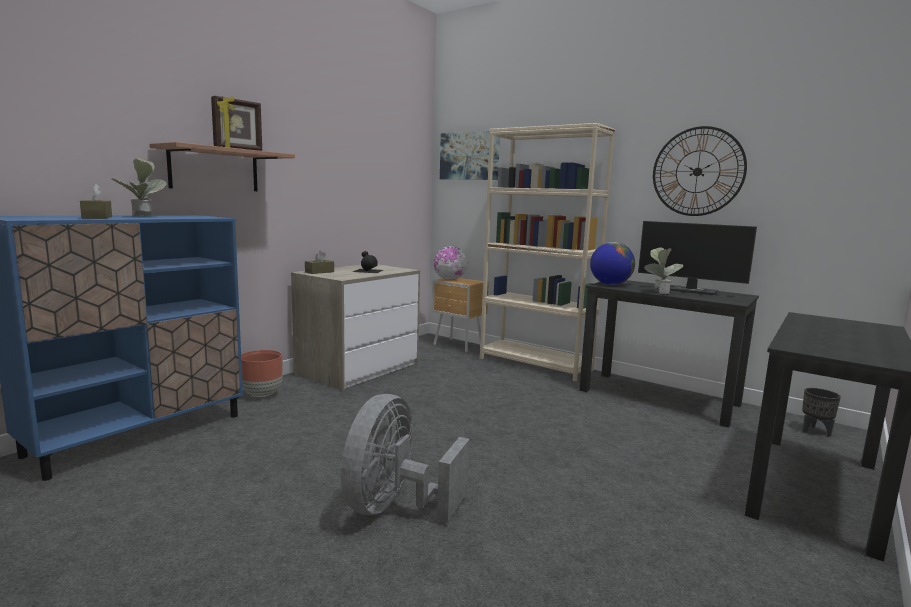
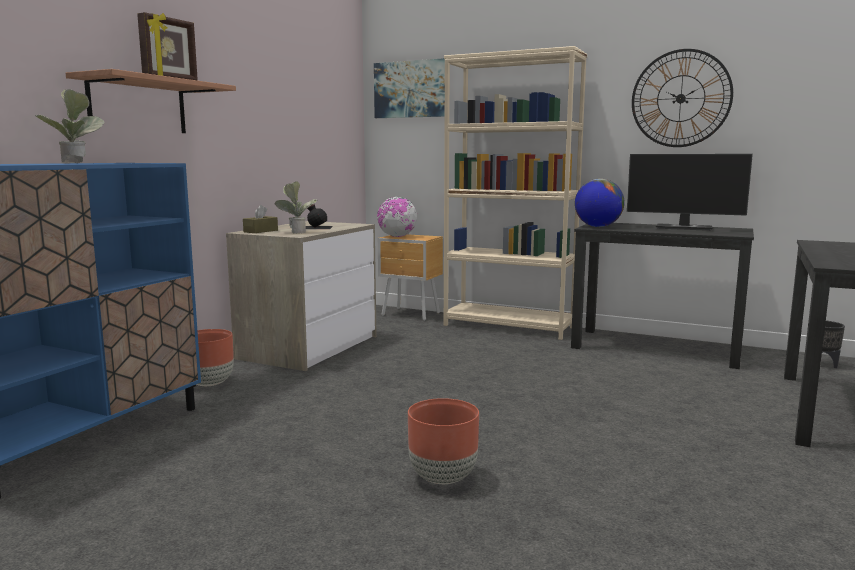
camera: 10 degrees left, 0 degrees up
(97, 217) = (30, 164): brown tissue box -> none
(395, 507) = (443, 478): grey fan -> brown planter
(659, 292) = (655, 230): potted plant -> potted plant (296, 232)

